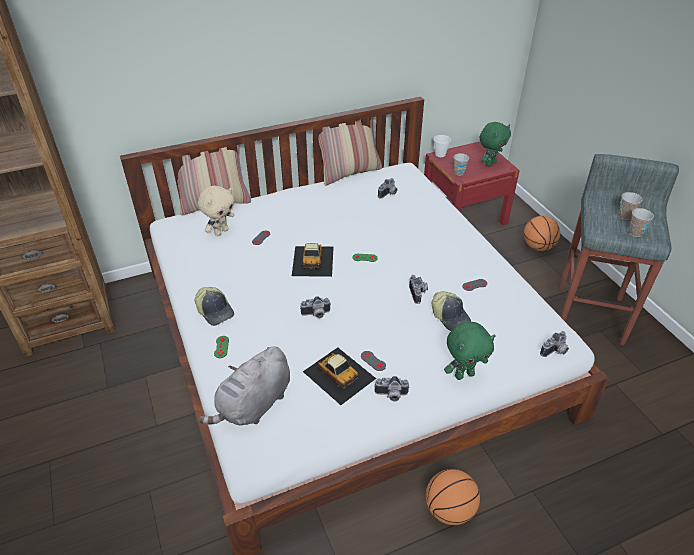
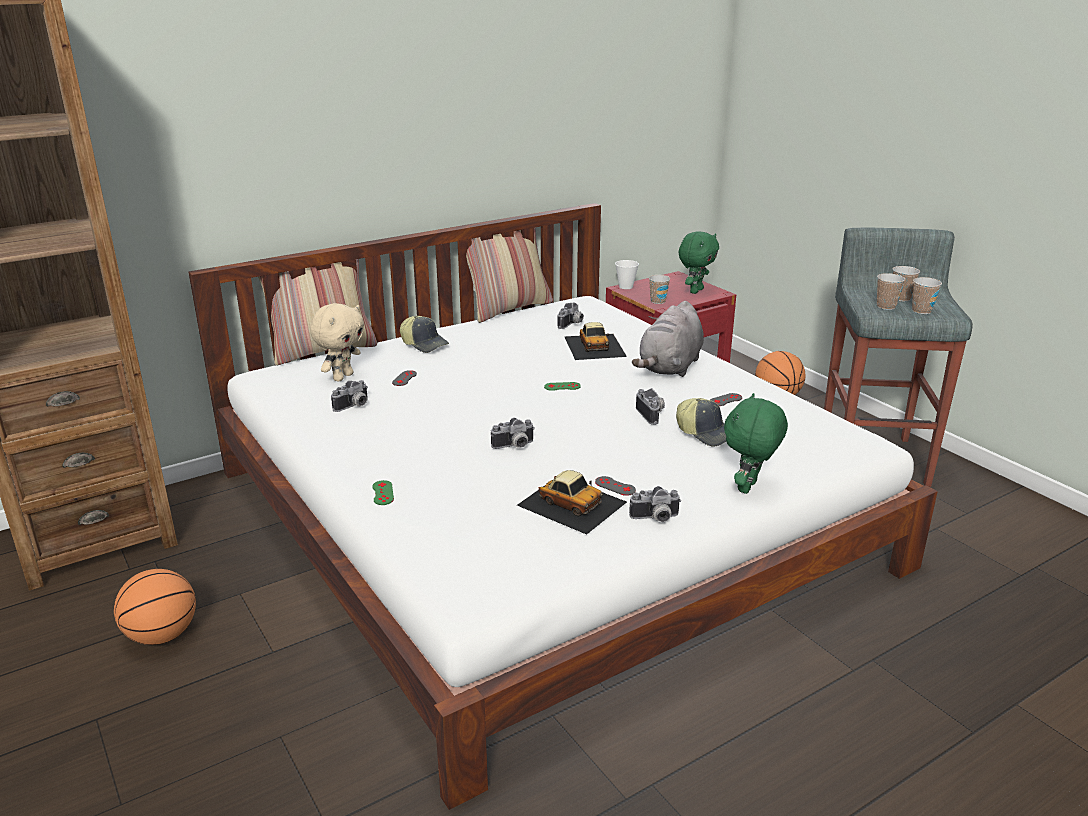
camera: 10 degrees left, 15 degrees down
(215, 311) = (361, 456): cap -> cap (424, 344)
(253, 405) = (454, 549): grey plush toy -> grey plush toy (670, 367)
(313, 260) = (489, 394): toy car -> toy car (595, 346)
(449, 510) = (762, 697): basketball -> basketball (162, 635)
(464, 374) = (749, 488): green plush toy -> green plush toy turned 150 degrees clockwise
(555, 351) = (862, 454): camera -> camera (354, 406)
(609, 225) = (886, 307): none -> cup

